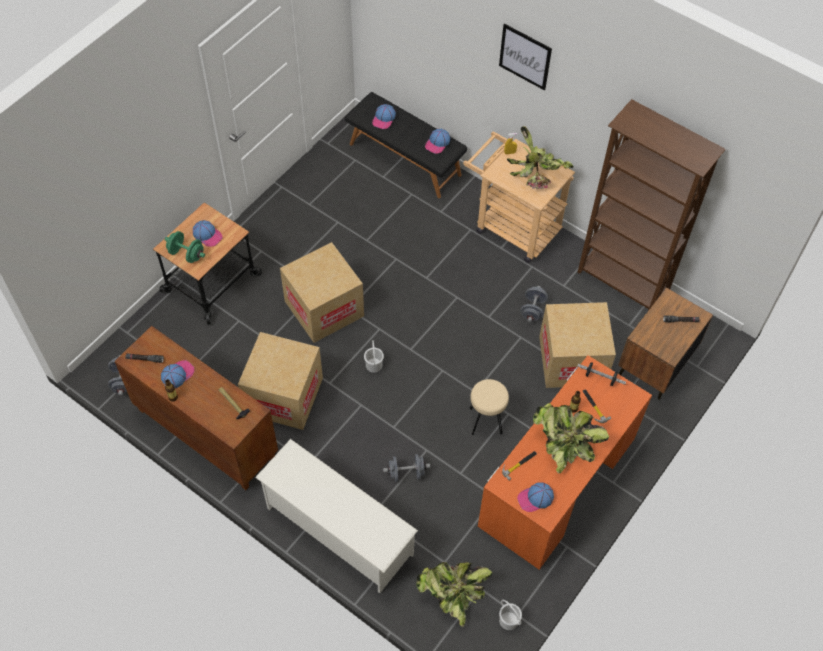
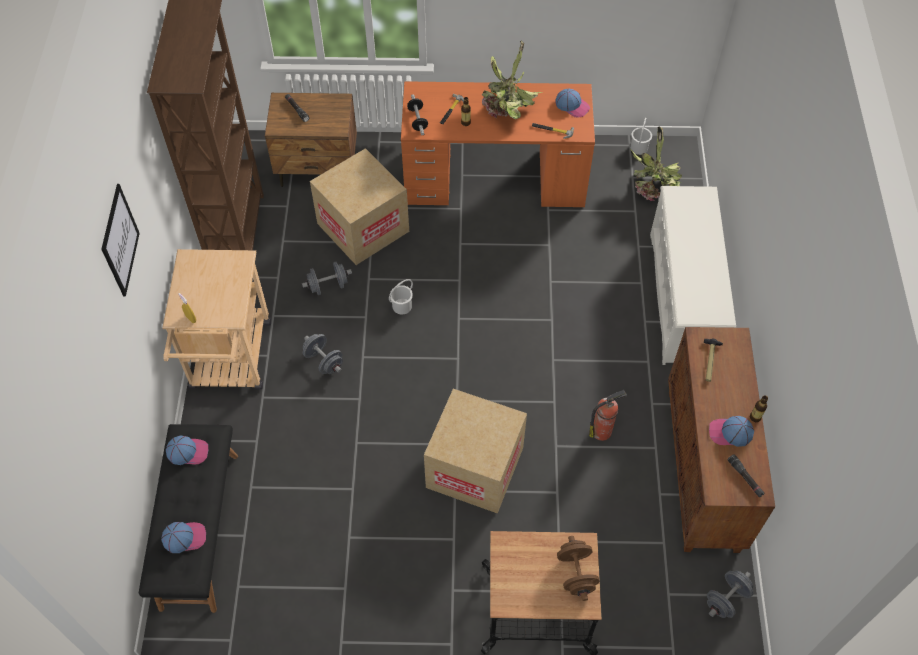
camera: 125 degrees left, 0 degrees up
(186, 254) = (576, 573): green dumbbell -> brown dumbbell
(207, 235) = (532, 572): cap -> none
(284, 396) = (602, 431): cardboard box -> fire extinguisher
(373, 365) = (502, 377): white bucket -> white bucket (402, 306)
(406, 473) = (585, 282): grey dumbbell -> grey dumbbell (324, 361)
(486, 420) = (481, 256): beige stool -> none
(537, 178) = (211, 275): potted plant -> none

